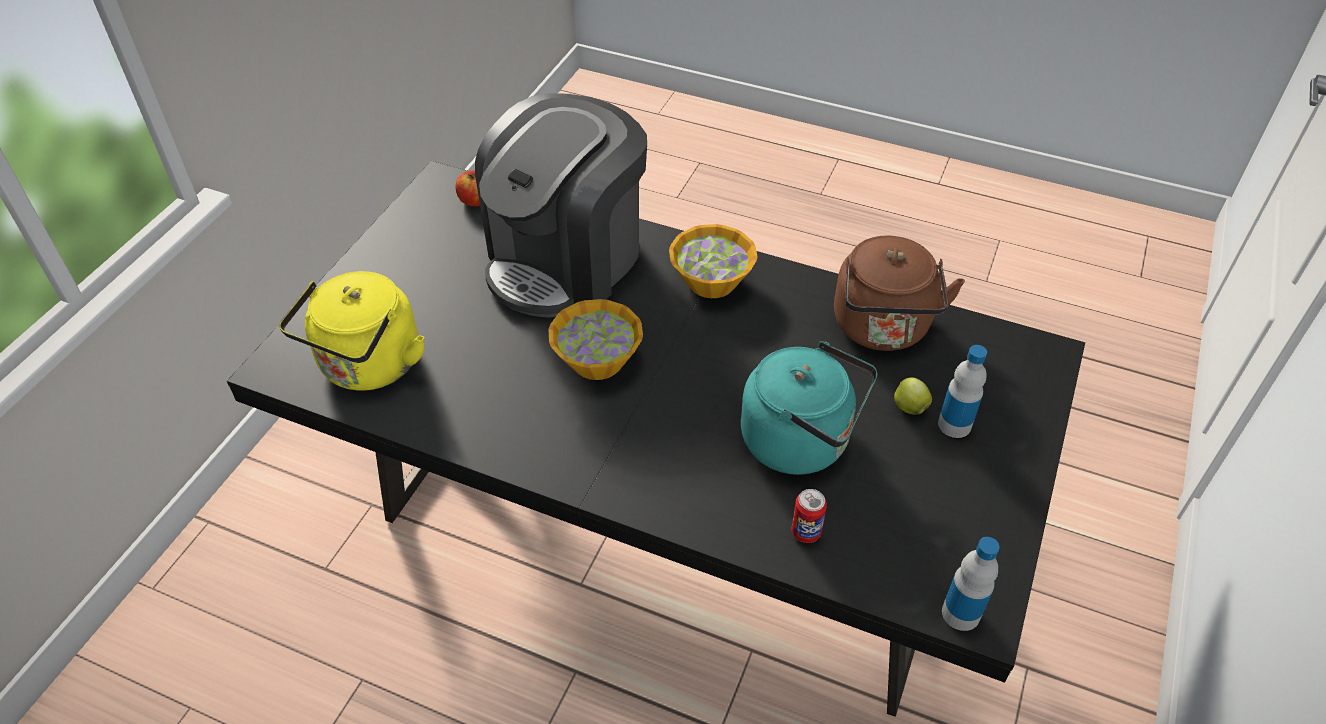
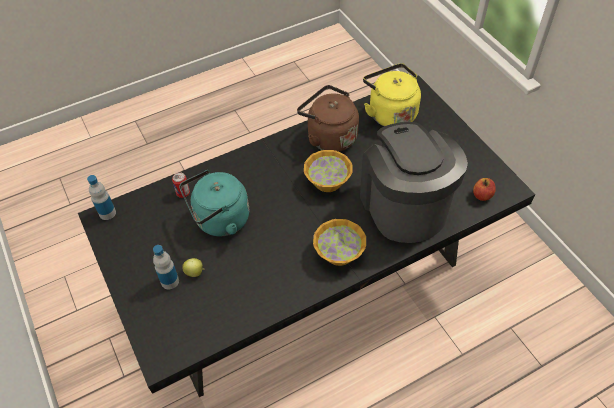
camera: 130 degrees right, 5 degrees up
(882, 329) = (243, 300): brown kettle -> brown kettle (329, 136)

